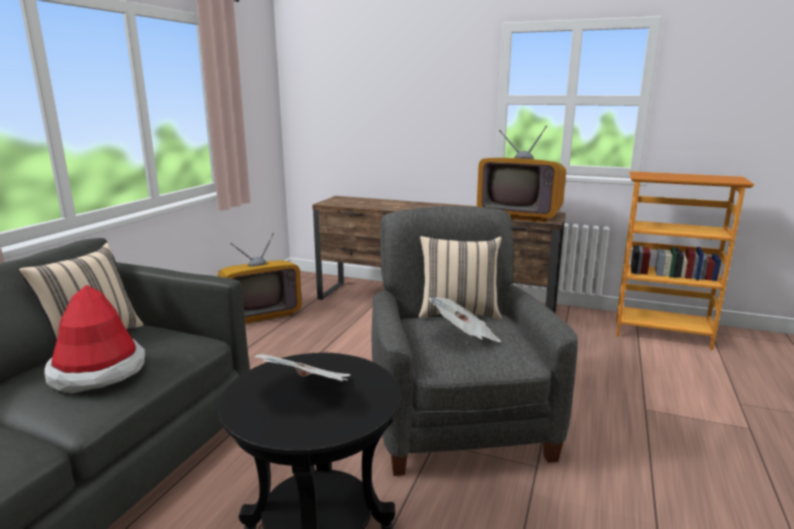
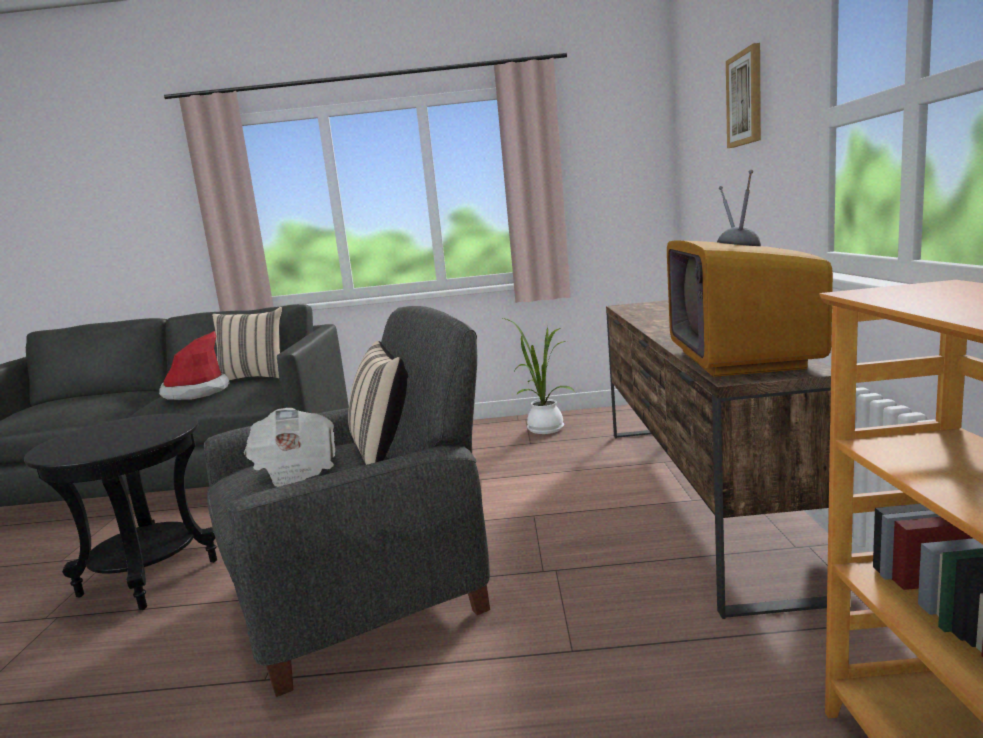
camera: 70 degrees right, 5 degrees down
(261, 312) = (543, 428): television -> potted plant
(308, 390) = (120, 434): newspaper -> none
(410, 73) = (745, 98): none -> picture

